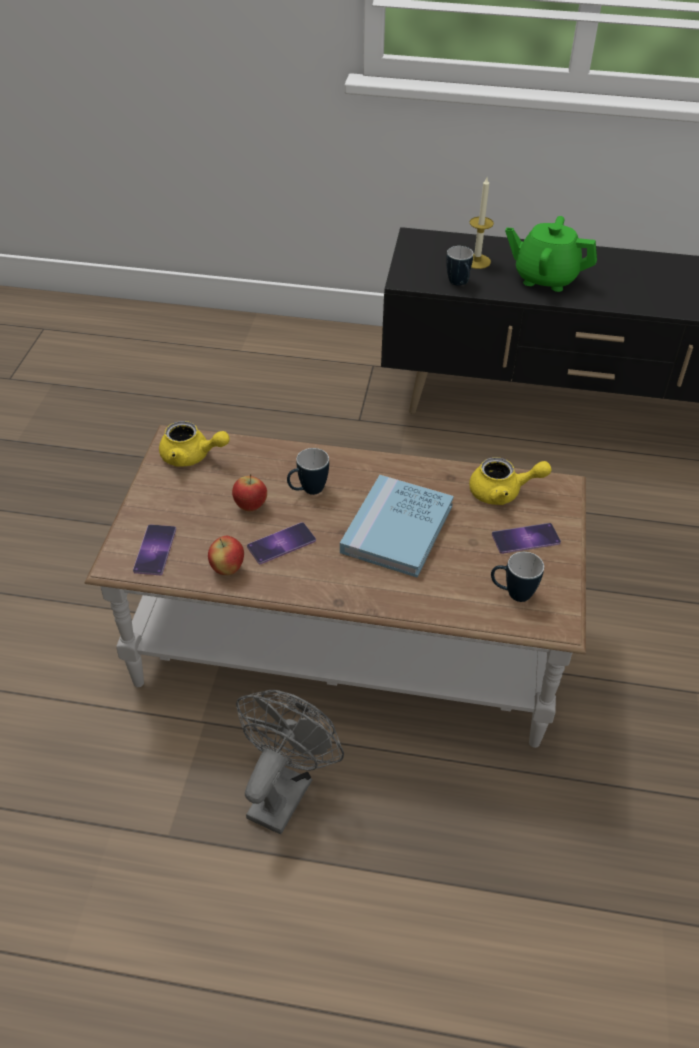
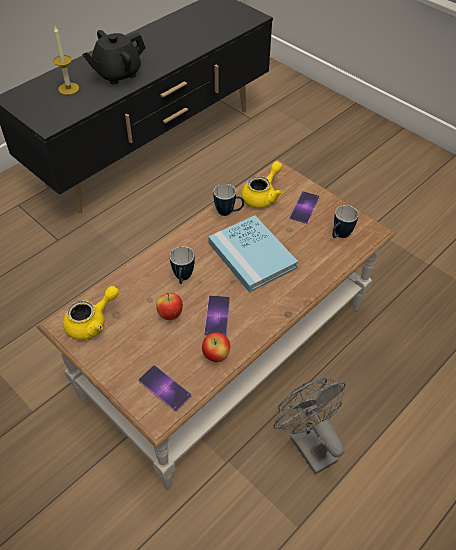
camera: 55 degrees left, 5 degrees up
(459, 284) = (81, 107): mug -> mug (228, 212)
(545, 278) = (117, 74): green teapot -> black teapot

